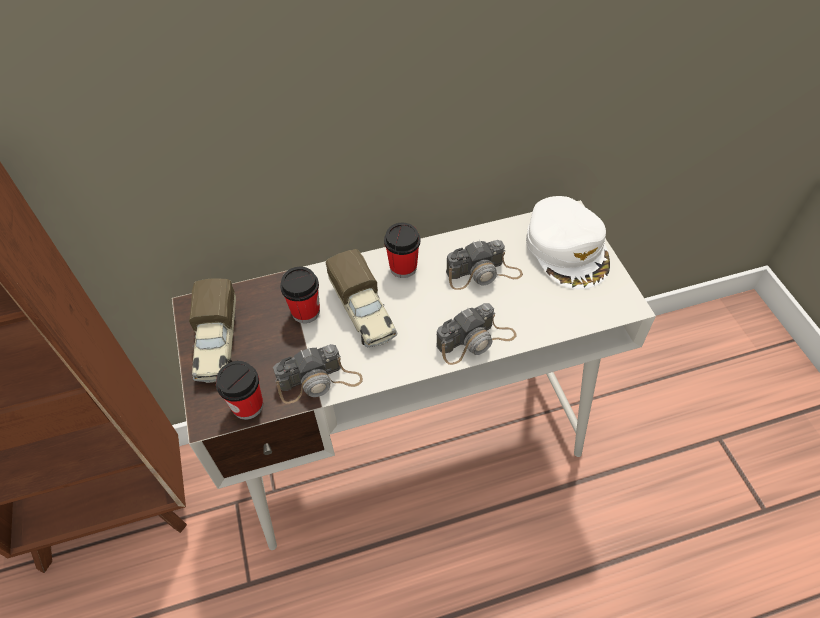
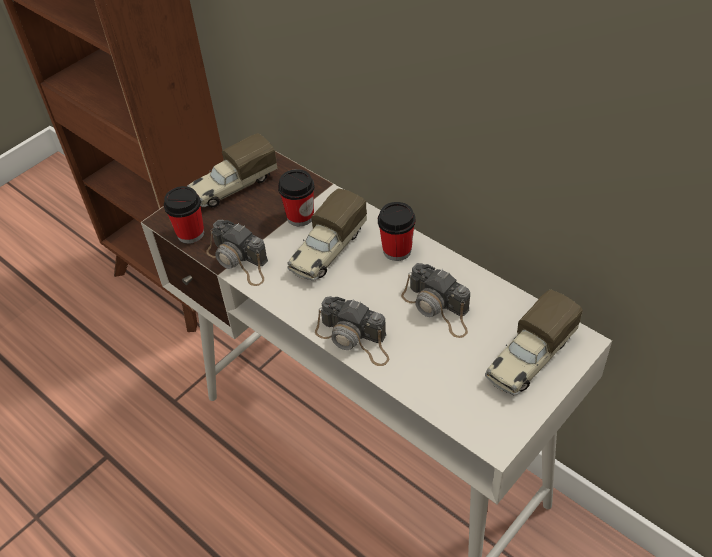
camera: 60 degrees right, 5 degrees down
(567, 249) = (529, 358): white cap -> toy truck

